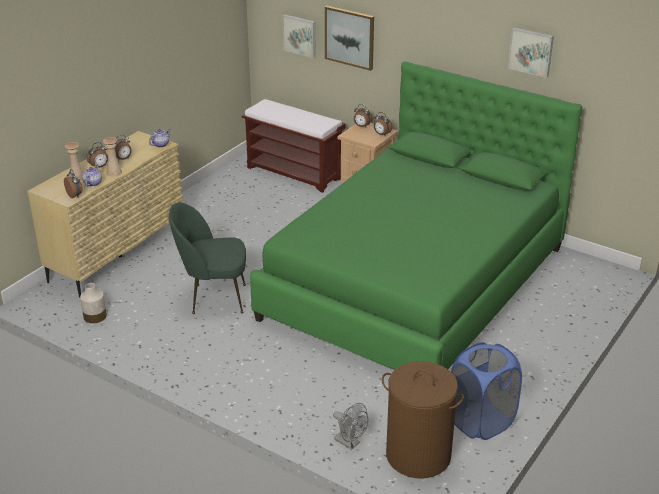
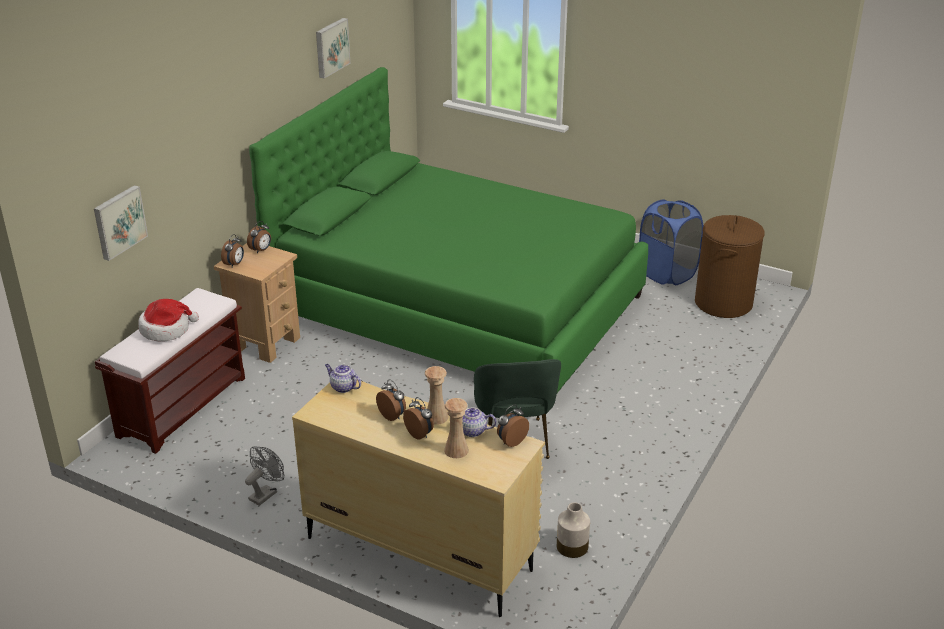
camera: 95 degrees left, 0 degrees up
(289, 114) = (166, 329): none -> hat
(350, 37) = (177, 171): picture -> none
(350, 443) = (724, 337): grey fan -> grey fan (266, 493)

